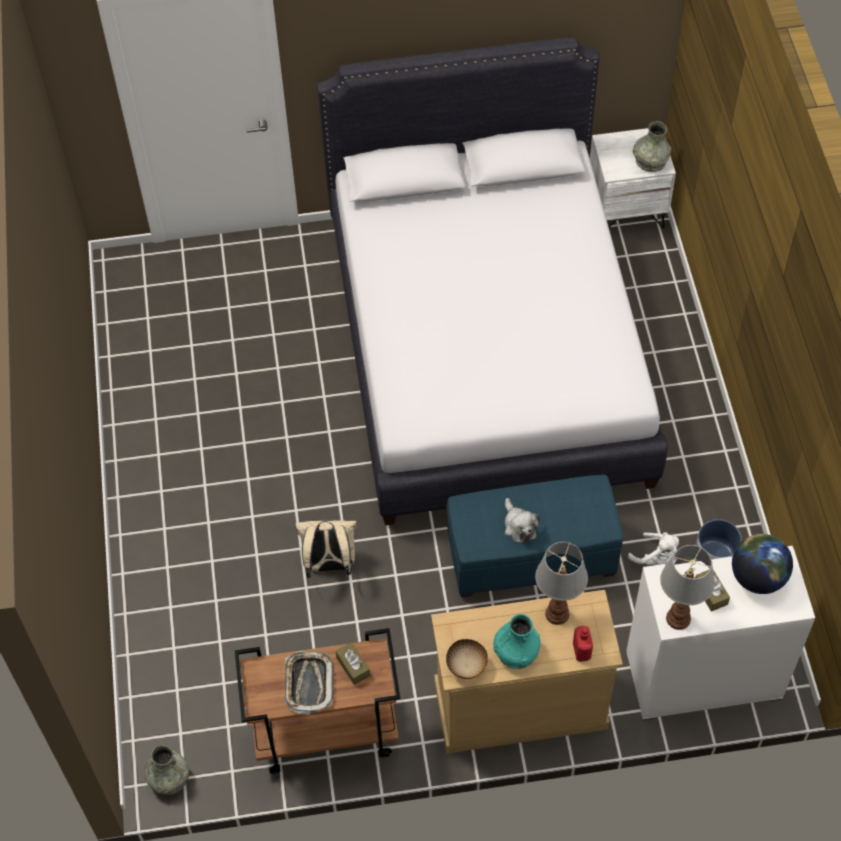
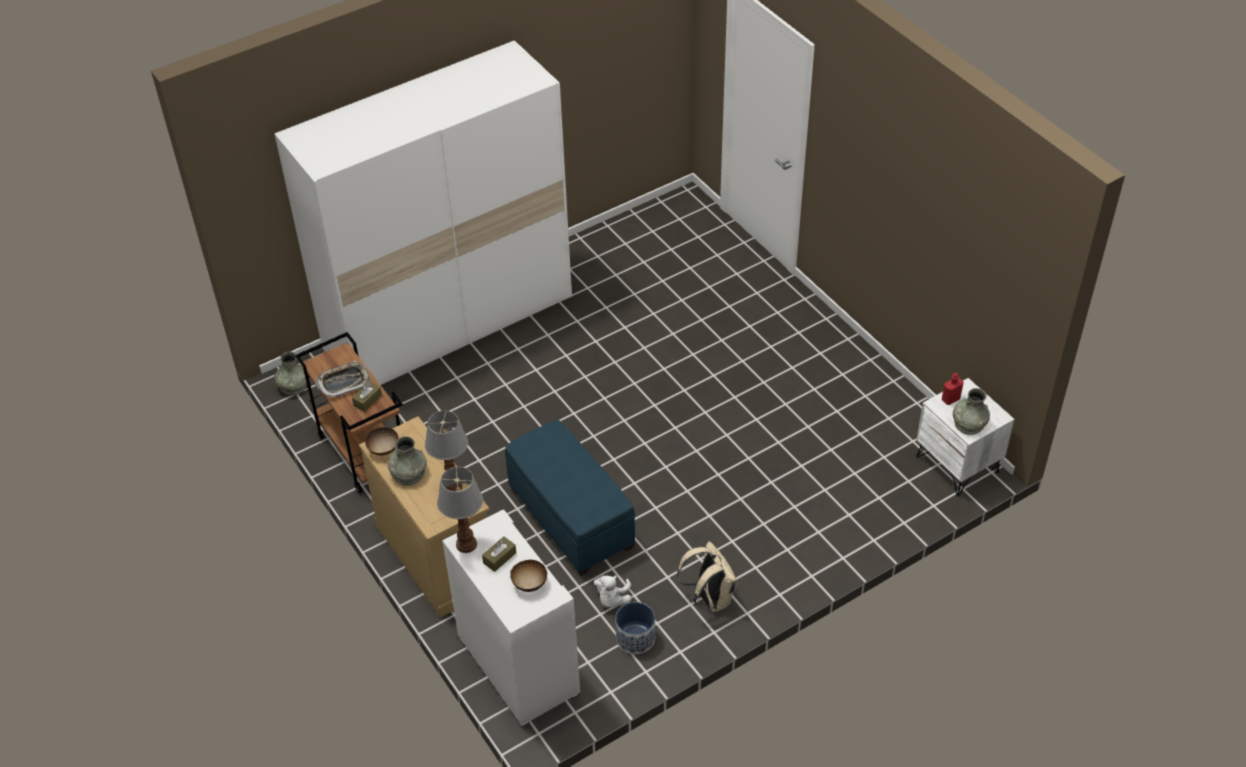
camera: 65 degrees right, 10 degrees down
(166, 571) = (449, 323): none -> white wardrobe
(330, 564) = (500, 405): beige backpack -> beige backpack (710, 598)
(486, 350) = (748, 424): white bed -> none
(516, 652) = (408, 473): turquoise vase -> grey vase
(519, 526) = (553, 467): plush toy -> none
(581, 651) = (427, 511): red bottle -> red bottle (950, 399)
(757, 577) = (530, 584): globe -> bowl

